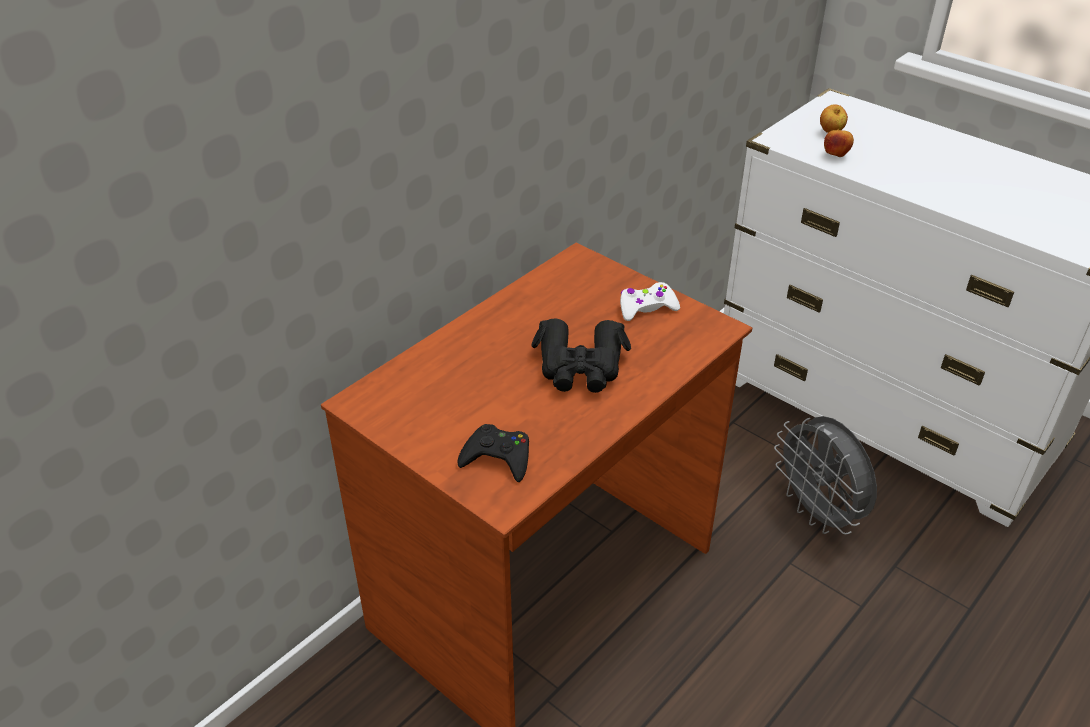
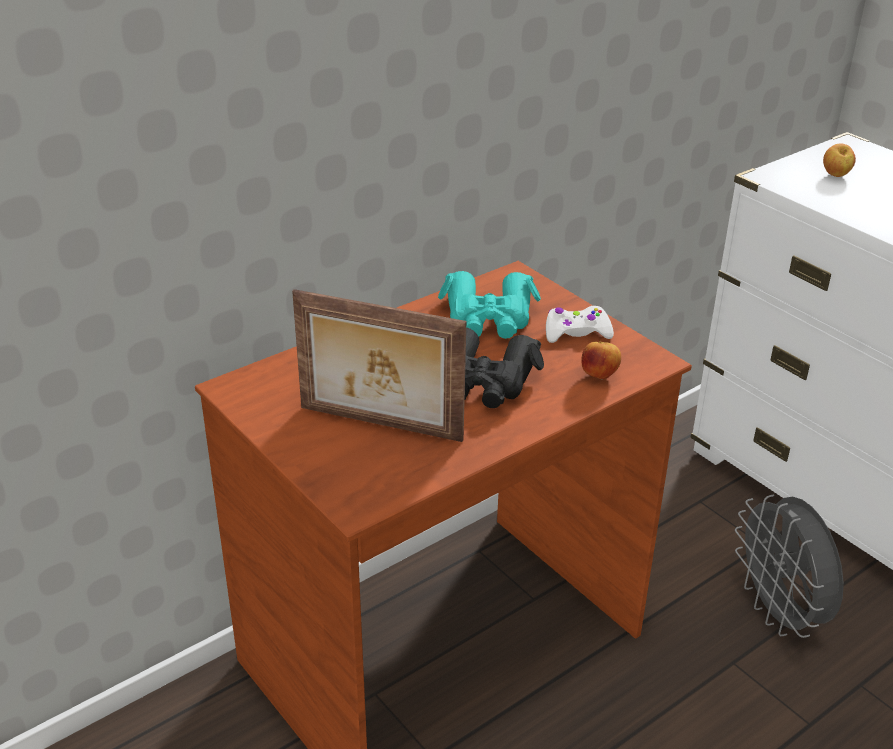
camera: 10 degrees right, 5 degrees down
(498, 458) = (364, 460): black game controller -> none
(501, 421) = (379, 425): none -> picture frame
(566, 302) = (489, 317): none -> turquoise binoculars
(835, 155) = (834, 198): apple -> apple (599, 375)

